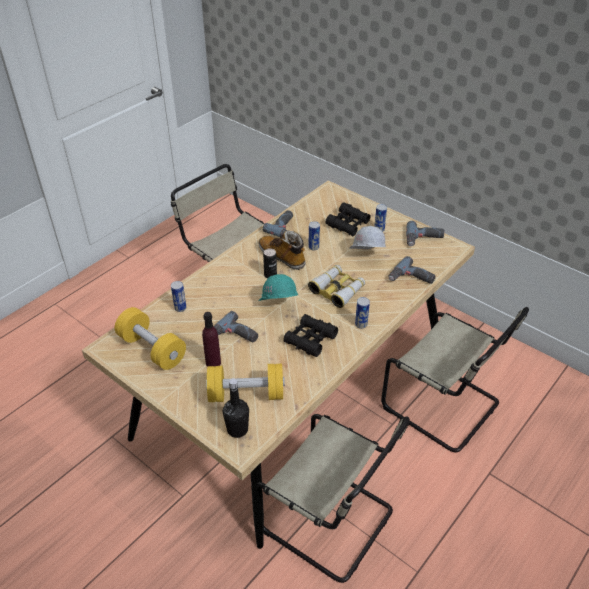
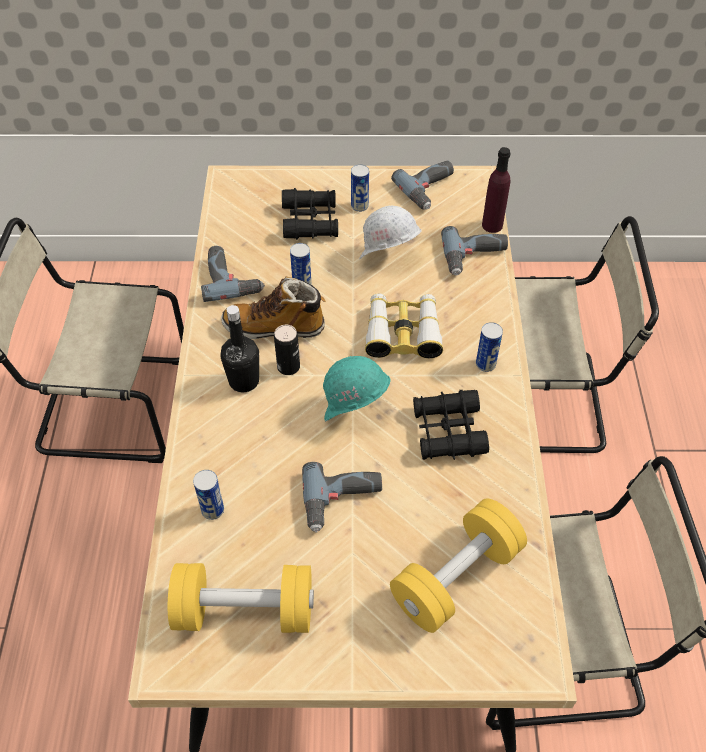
camera: 40 degrees left, 10 degrees up
(213, 362) = (359, 563): purple bottle -> purple bottle (492, 225)
(237, 429) = (503, 640): black bottle -> black bottle (244, 381)

